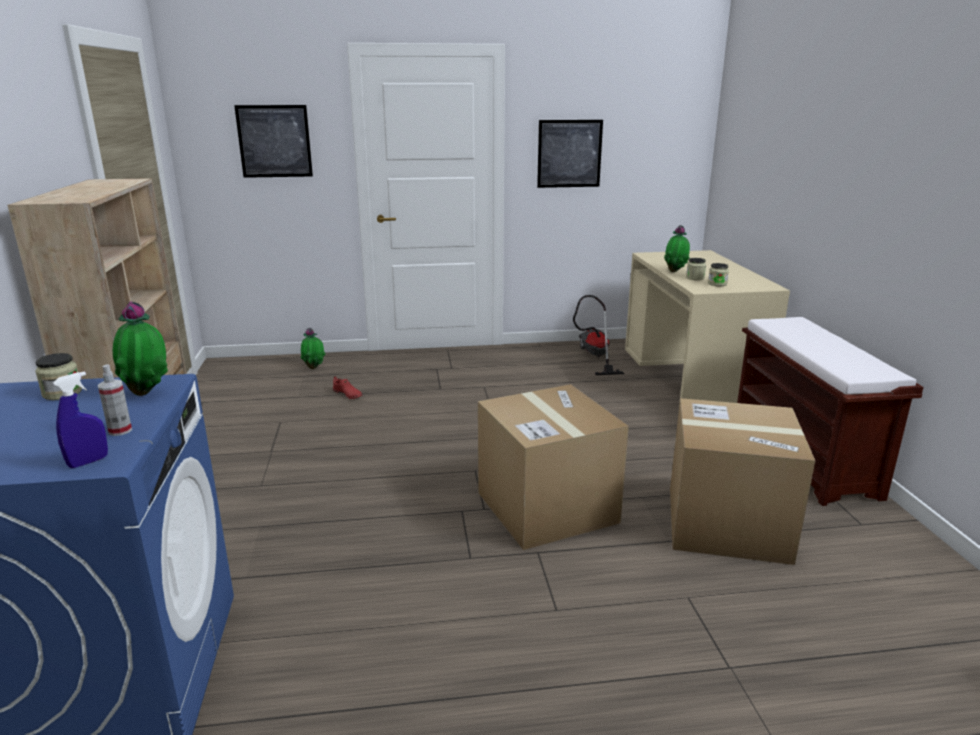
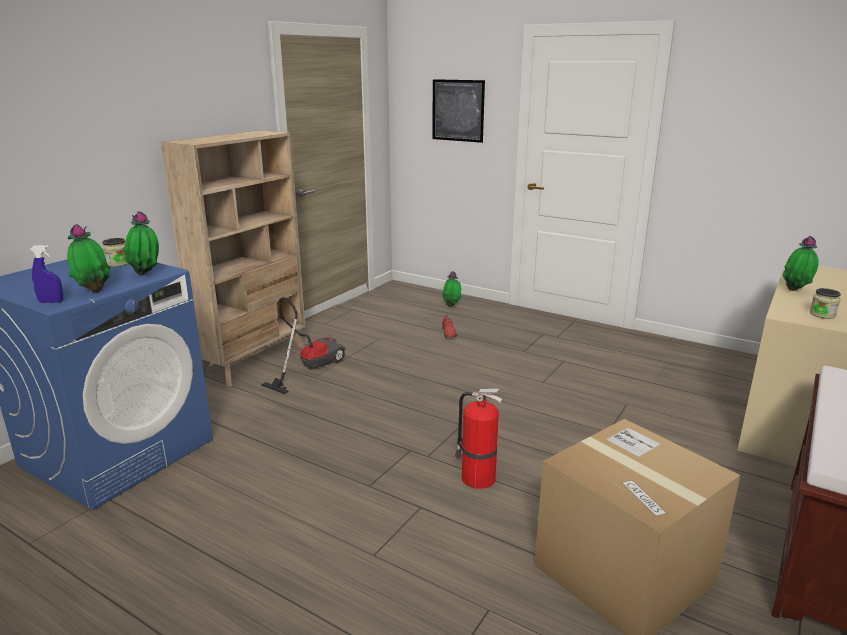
camera: 40 degrees right, 0 degrees up
(120, 430) = (94, 290): spray bottle -> potted plant
(547, 507) = (476, 477): cardboard box -> fire extinguisher
(569, 154) = (735, 140): picture -> none
(594, 356) = (714, 367): vacuum cleaner -> vacuum cleaner (309, 367)
(695, 278) = (806, 302): jar -> none

